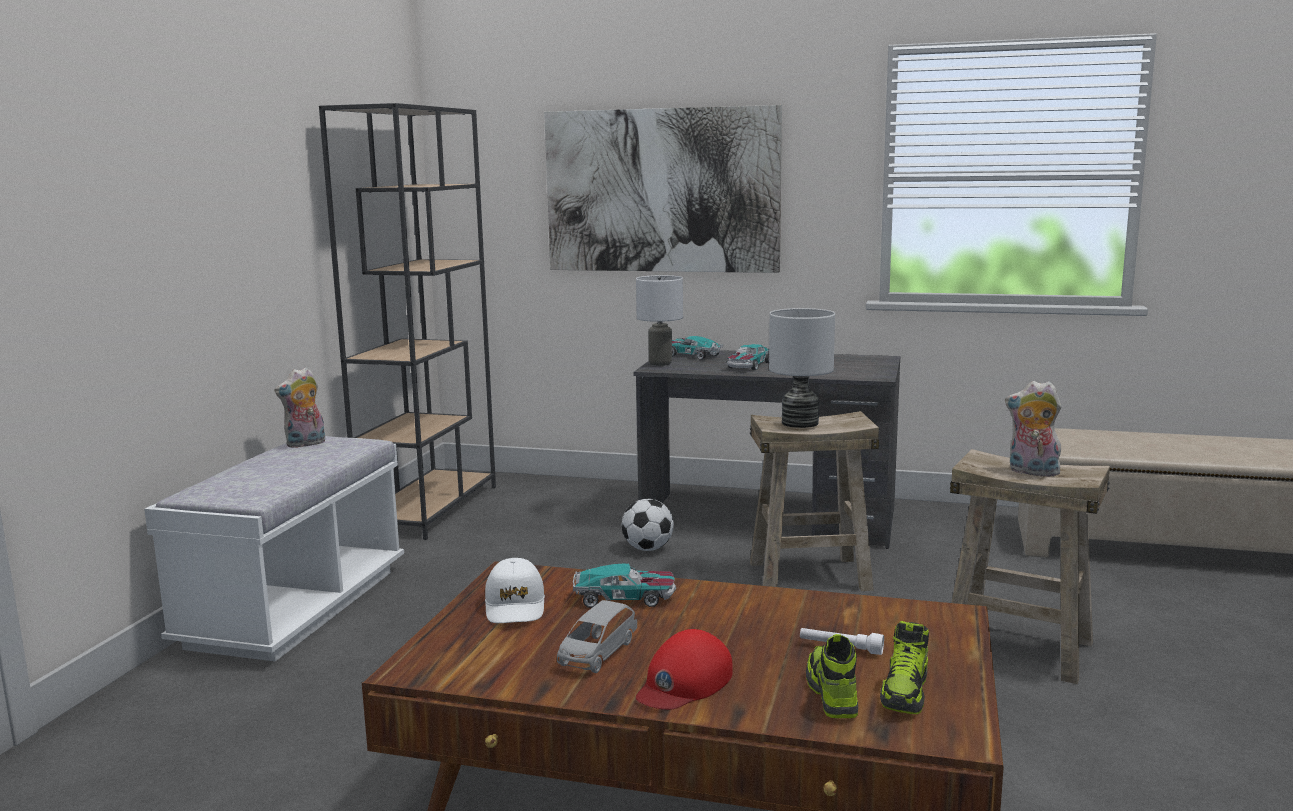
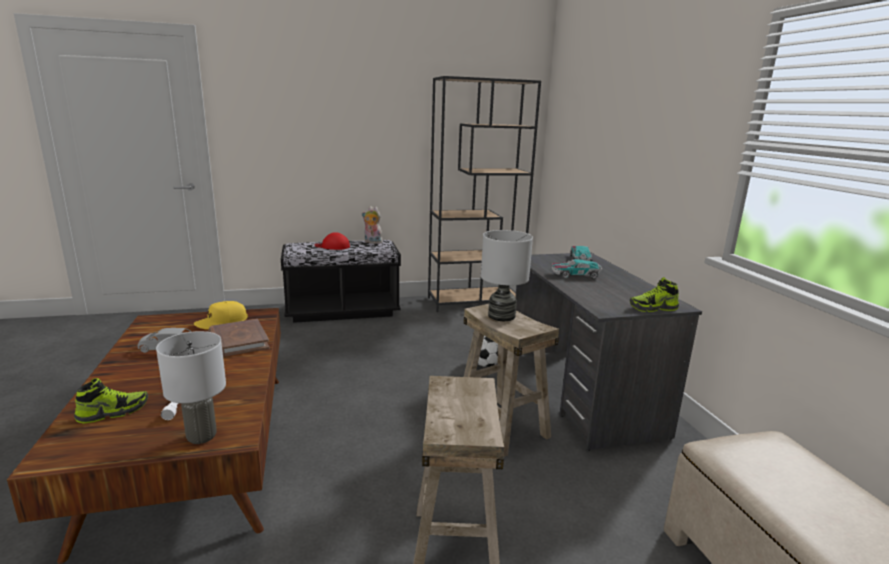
camera: 60 degrees right, 5 degrees up
(295, 608) = (342, 311): white bench -> black bench
(515, 606) = (221, 322): white cap -> yellow cap
(625, 598) = (238, 341): toy car -> brown book
(661, 191) = (623, 140): picture -> none
(661, 364) = (543, 257): white table lamp -> white table lamp (202, 438)
(684, 683) = (131, 373): red cap -> red cap (332, 246)
(905, 693) = (111, 435): shoe -> shoe (653, 308)
(1031, 472) = (459, 411): plush toy -> none

